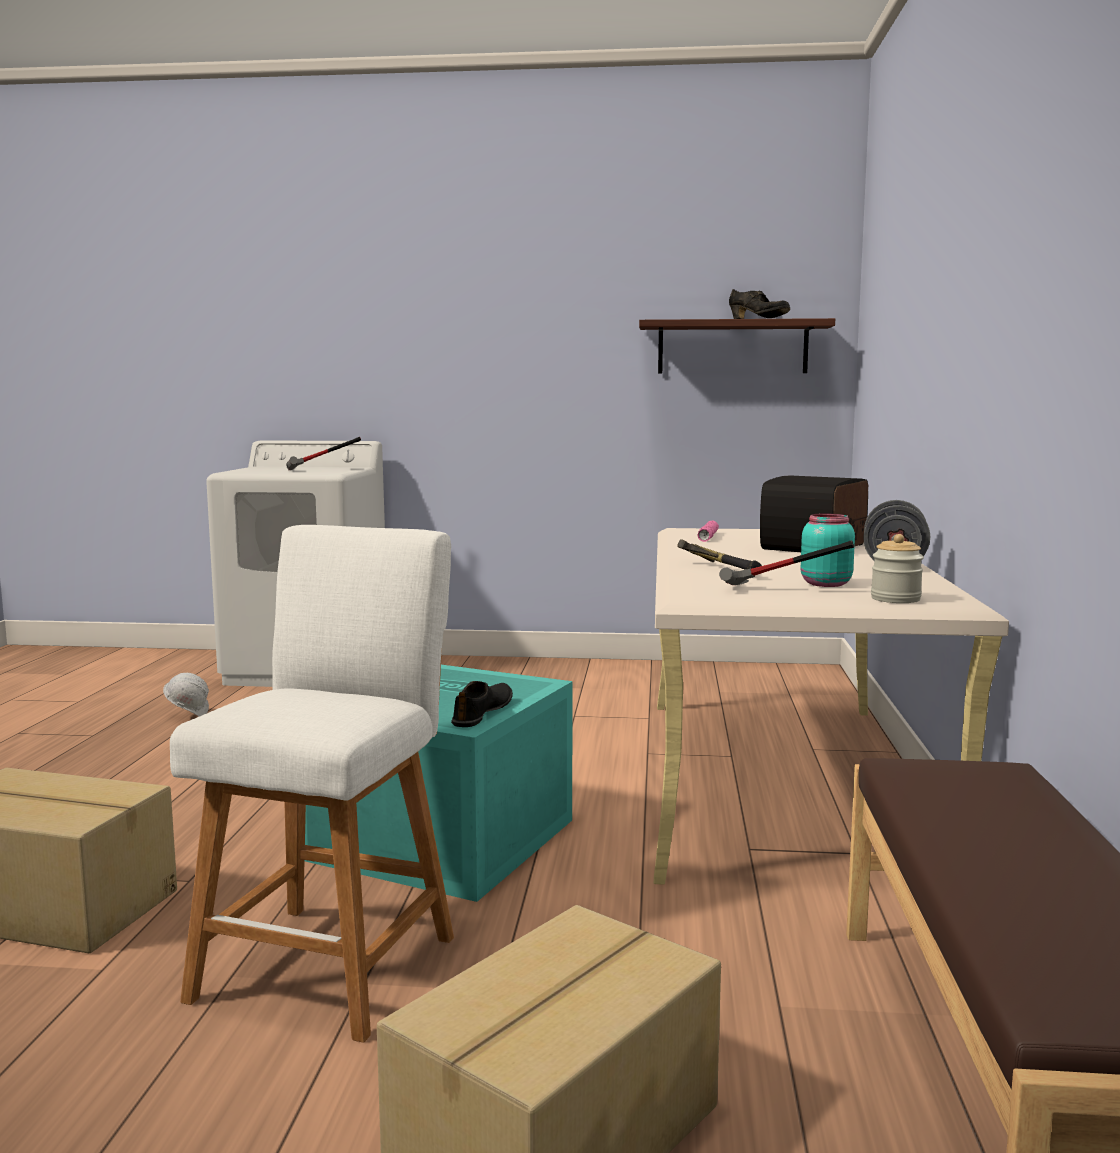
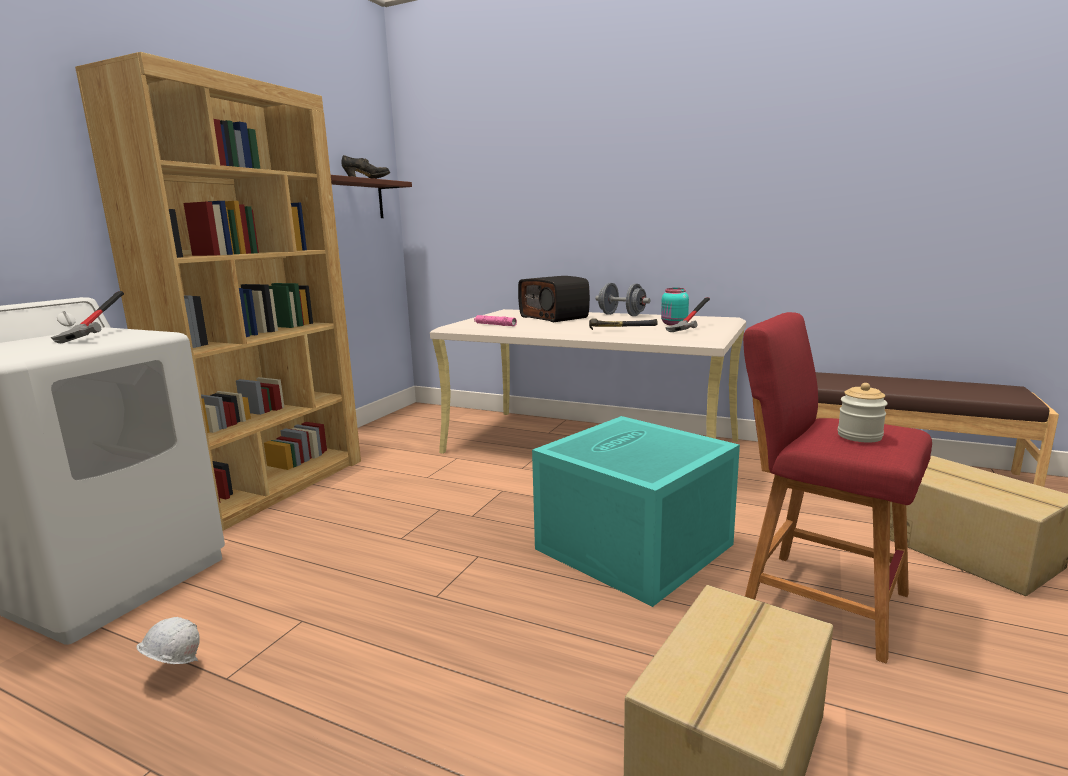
camera: 70 degrees left, 5 degrees up
(332, 961) = (816, 599): white stool -> red stool
(483, 712) = (687, 439): black shoe -> none
(502, 669) = (273, 486): none -> brown bookcase
(895, 599) = (718, 321): jar -> jar (859, 436)

